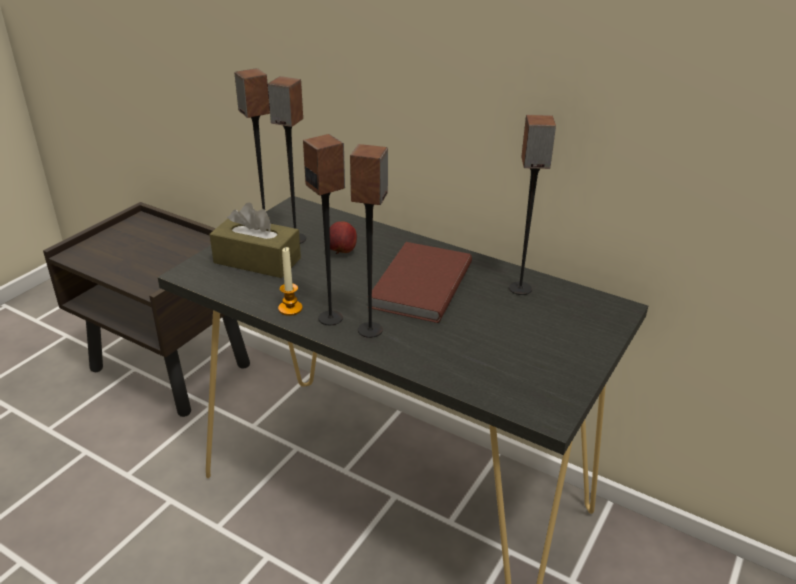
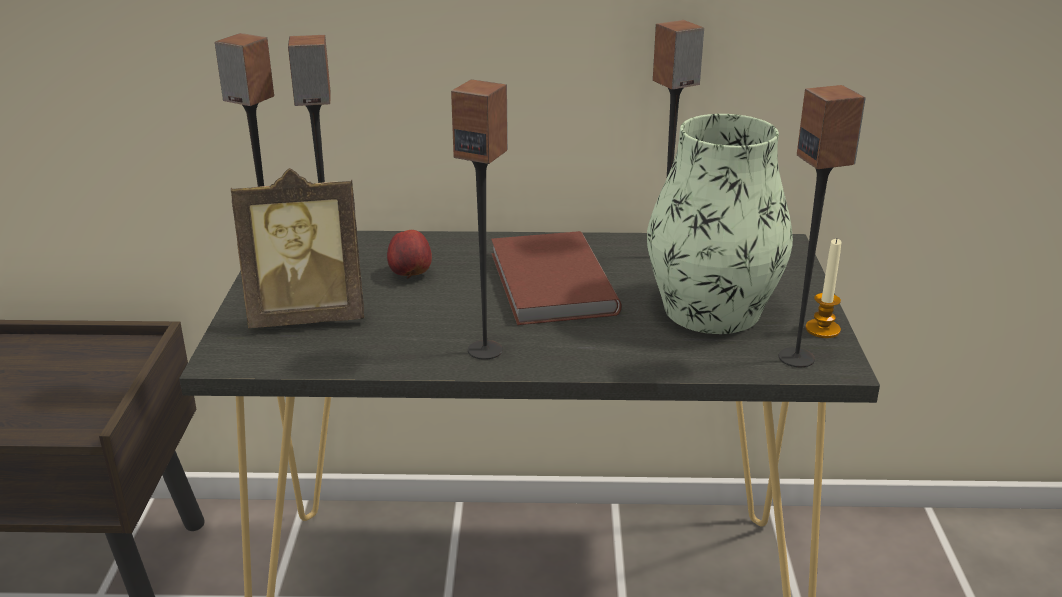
camera: 30 degrees left, 5 degrees down
(257, 260) = (307, 316): brown tissue box -> picture frame
(290, 308) = (420, 356): candle -> candle (822, 329)
(370, 330) = (549, 347): speaker -> speaker (797, 358)
(506, 341) = (712, 310): none -> vase

